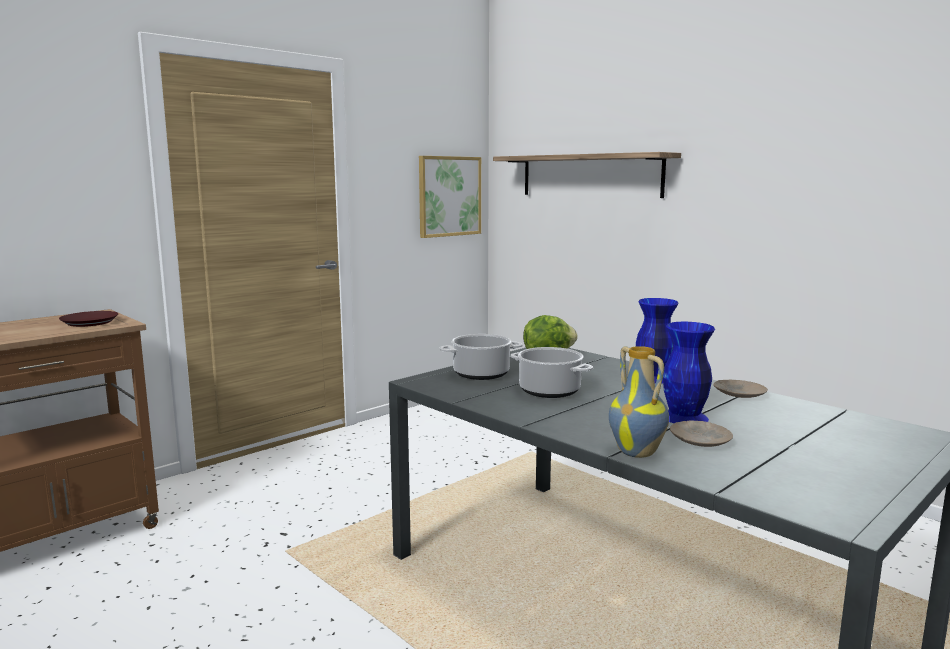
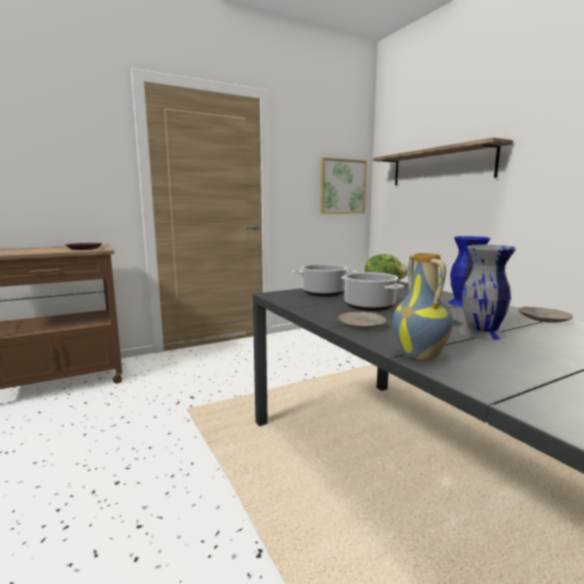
camera: 15 degrees right, 0 degrees up
(683, 417) = (481, 332): blue vase -> grey vase
(700, 440) = (490, 352): beige plate -> beige plate (362, 325)

